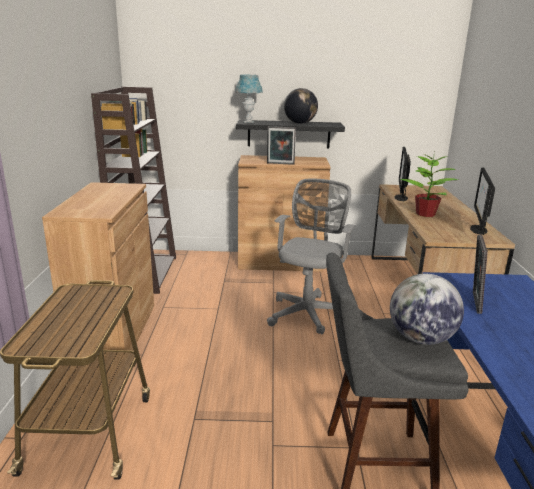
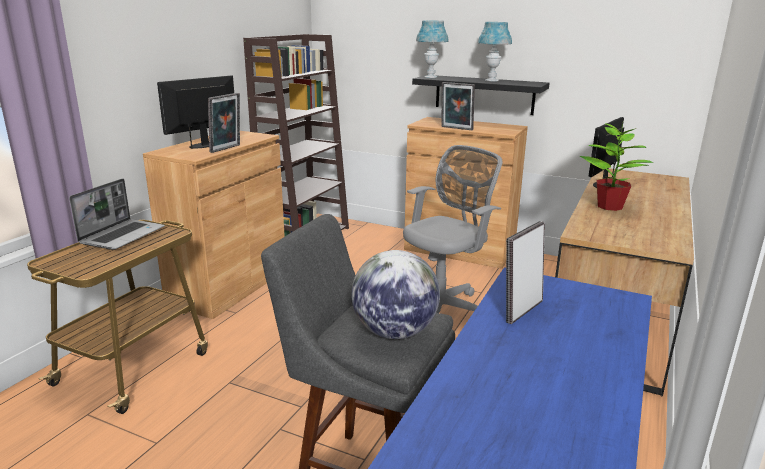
camera: 25 degrees right, 0 degrees up
(68, 303) = (123, 235): none -> laptop
(121, 202) = (227, 149): none -> picture frame
(300, 123) = (491, 81): globe -> blue table lamp
(478, 229) = (662, 233): monitor -> monitor (205, 145)

